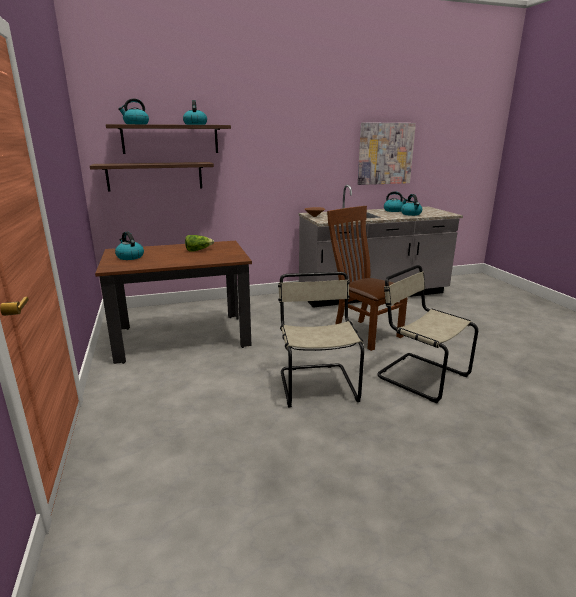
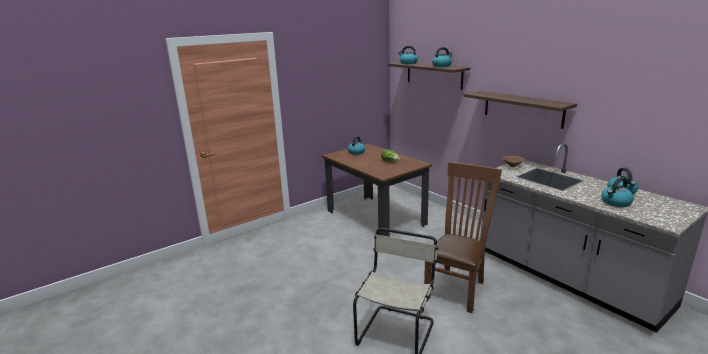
camera: 70 degrees right, 0 degrees up
(155, 176) = (422, 100): shelf -> shelf (522, 108)
(317, 384) = (350, 282): beige chair -> none
(385, 154) = (640, 117): picture -> none

